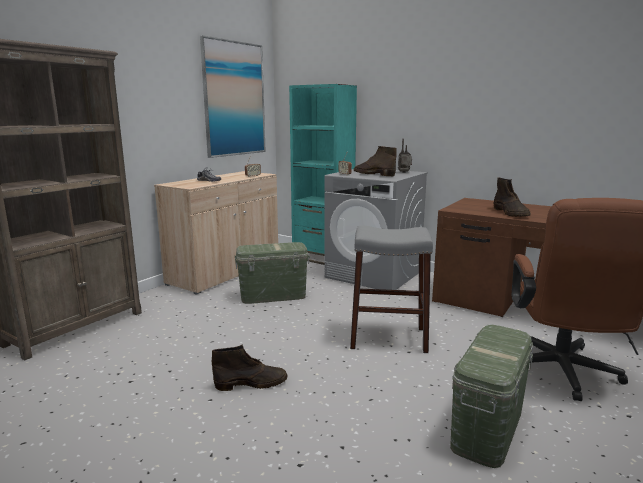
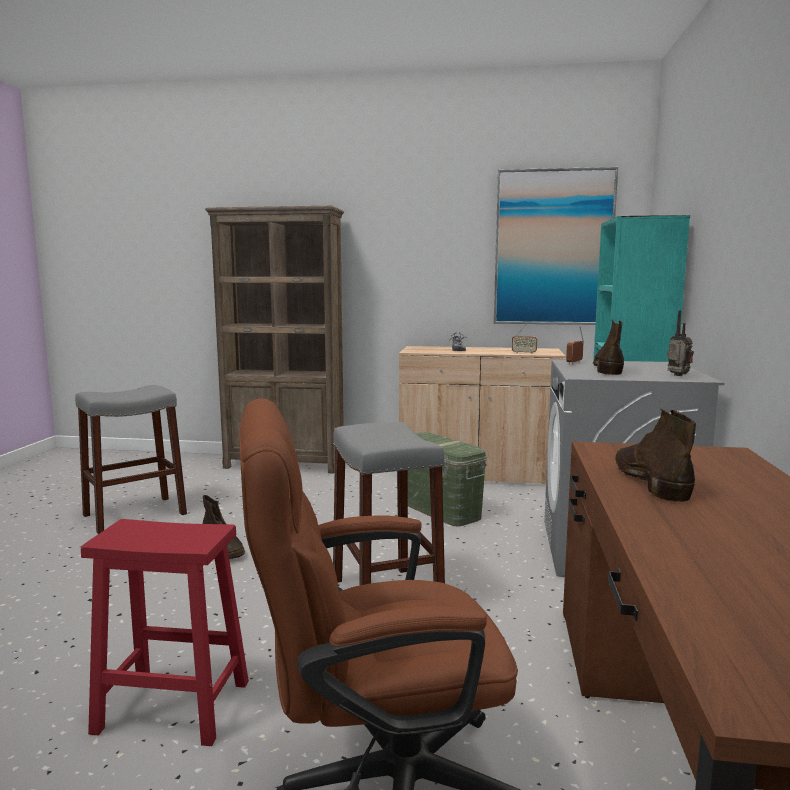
camera: 65 degrees right, 5 degrees down
(94, 428) = (135, 514): none -> grey stool
(487, 428) = (170, 707): green storage box -> red stool
(511, 213) = (649, 481): brown boot -> brown boot turned 120 degrees clockwise

